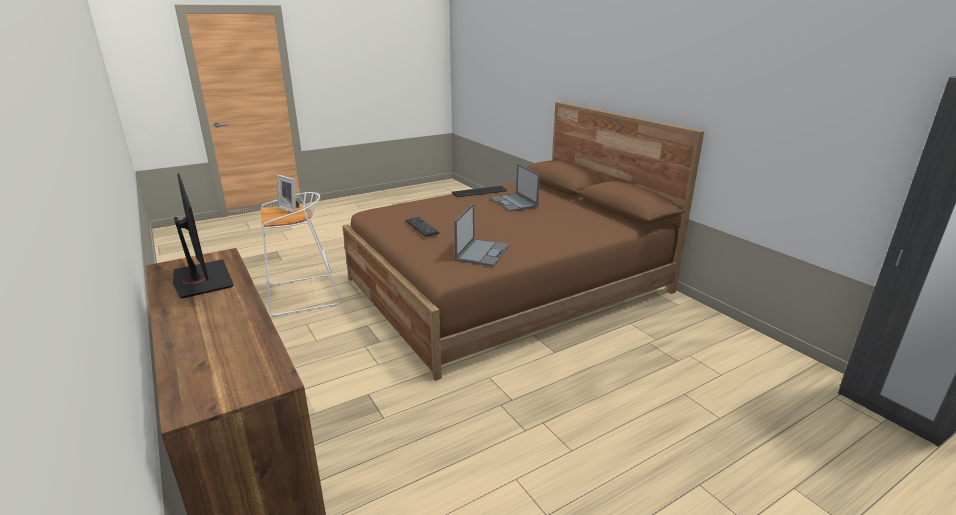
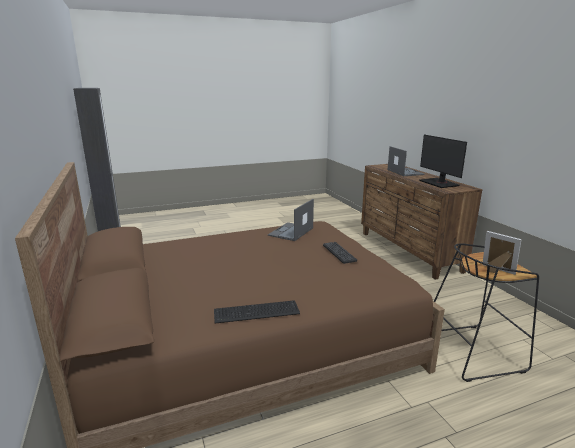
camera: 170 degrees left, 5 degrees down
(301, 295) = (472, 350): white stool -> black stool
(514, 203) = (226, 280): laptop -> laptop (404, 172)

